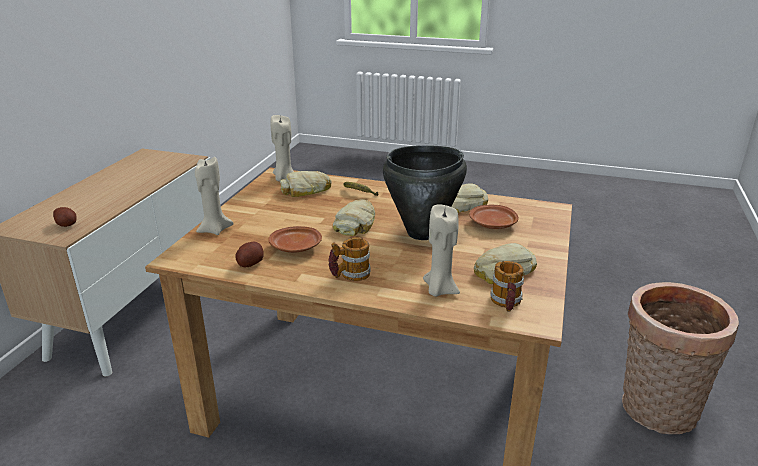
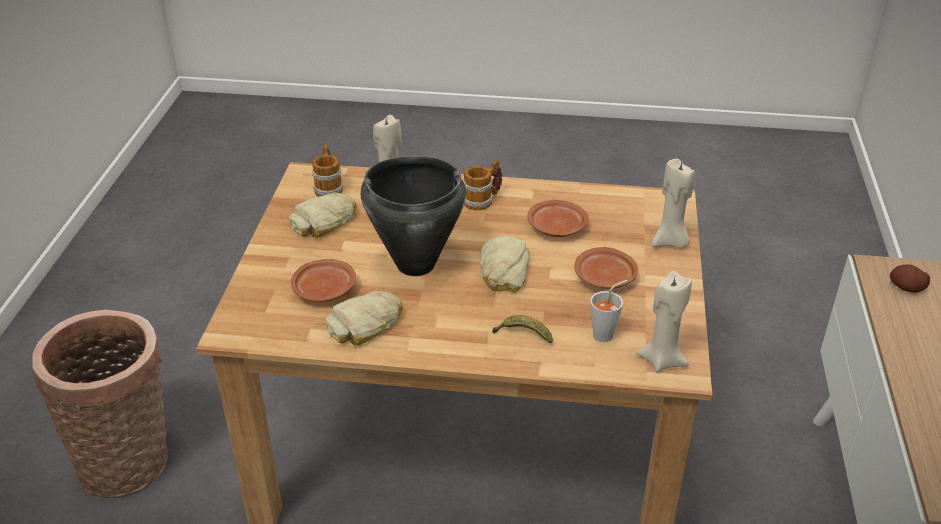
camera: 170 degrees right, 10 degrees up
(250, 263) = (591, 202): potato -> none
(284, 214) = (605, 278): none -> brown plate
(306, 190) = (607, 333): bread -> grey cup

